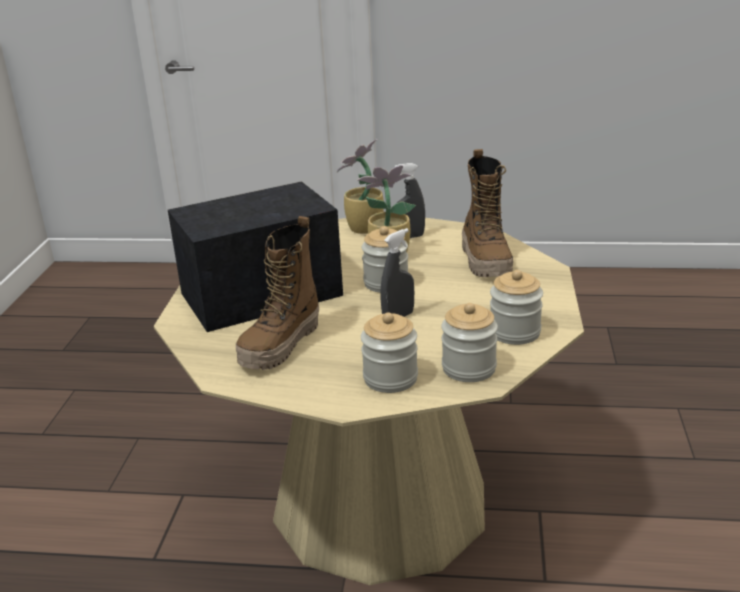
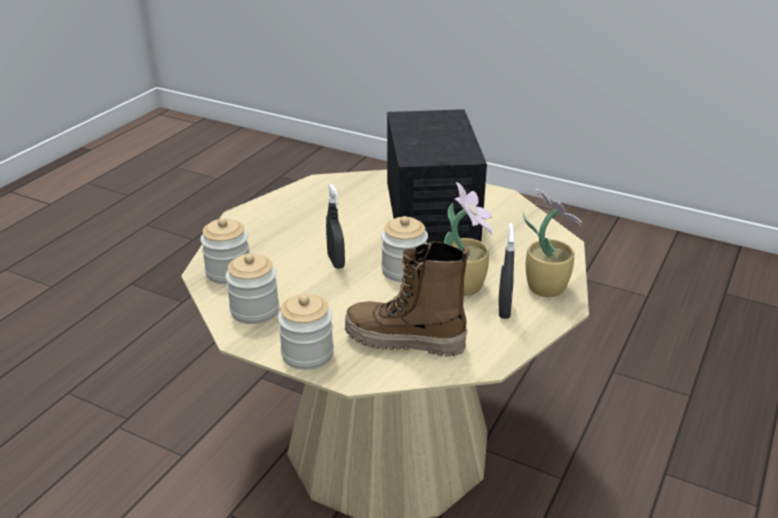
camera: 110 degrees right, 5 degrees up
(281, 346) = (339, 206): boot -> none
(390, 378) = (252, 238): jar -> jar (307, 353)

